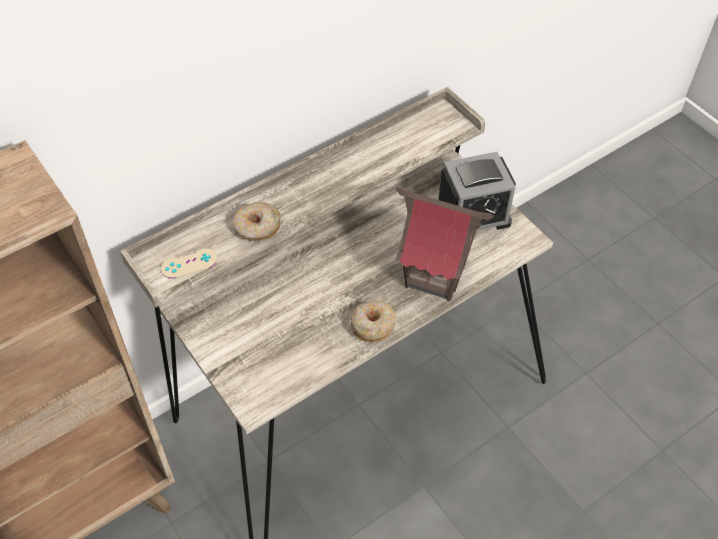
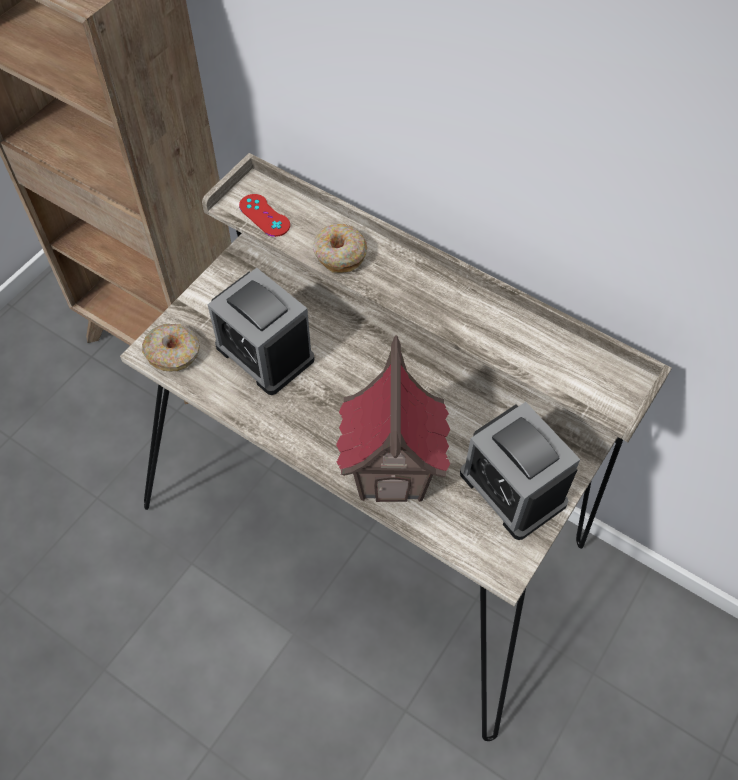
camera: 70 degrees right, 5 degrees up
(189, 264) = (264, 215): beige game controller -> red game controller
(294, 324) = (265, 353): none -> alarm clock
(373, 325) = (292, 428): donut -> donut (173, 353)

